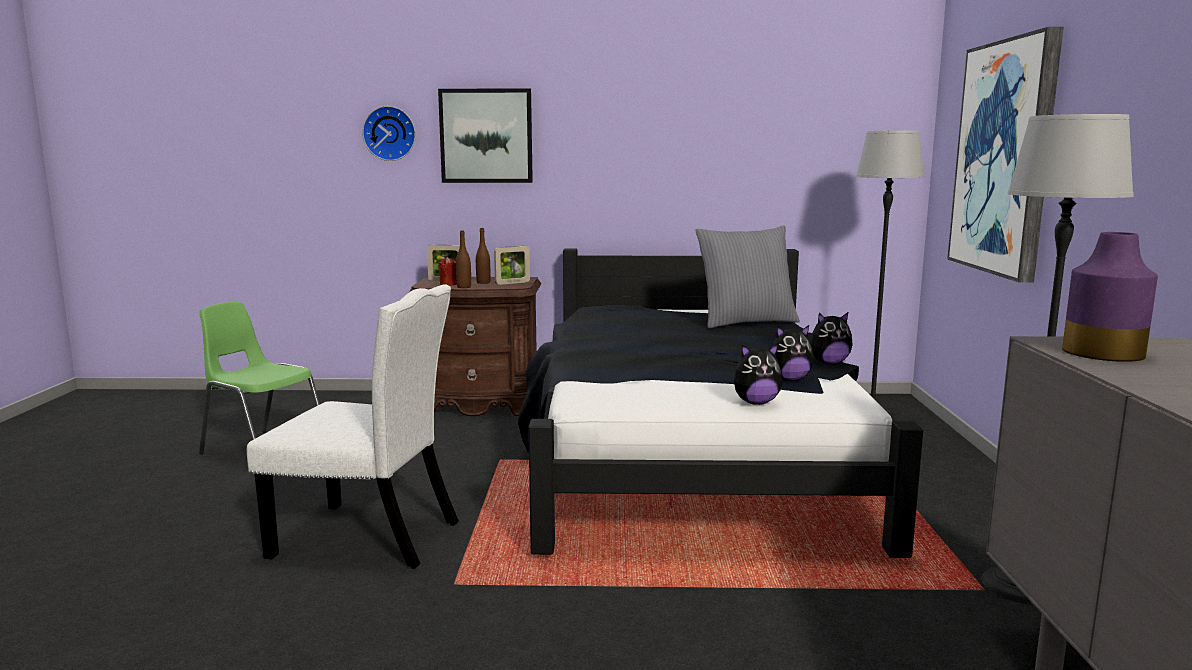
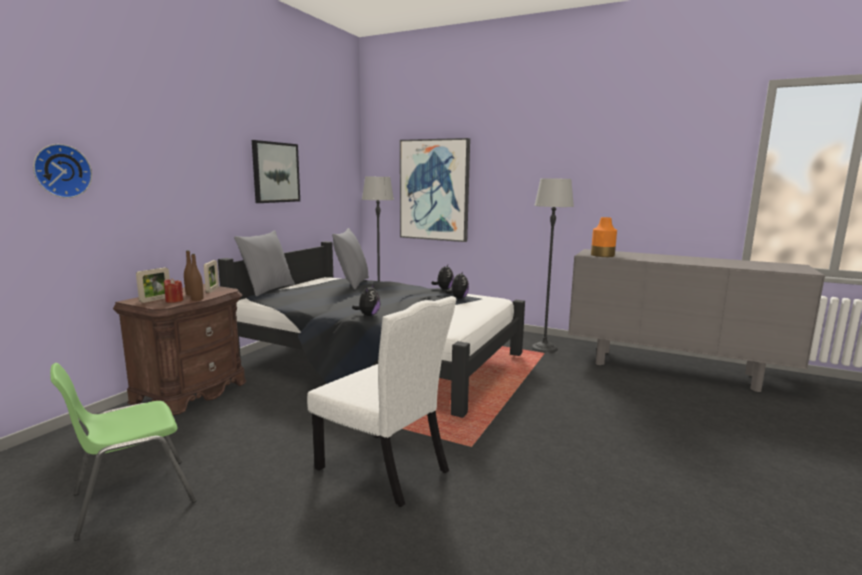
camera: 65 degrees left, 0 degrees up
(364, 537) = (382, 467): white chair -> white chair turned 90 degrees clockwise
(486, 136) = (151, 175): picture -> picture (275, 172)
(636, 305) = (267, 289): none -> grey pillow
(755, 403) = (482, 308): plush toy -> plush toy (368, 315)
(1103, 352) = (602, 255): purple vase -> orange vase

